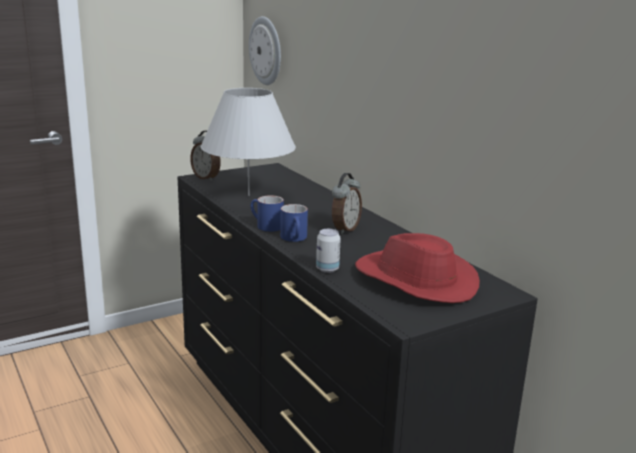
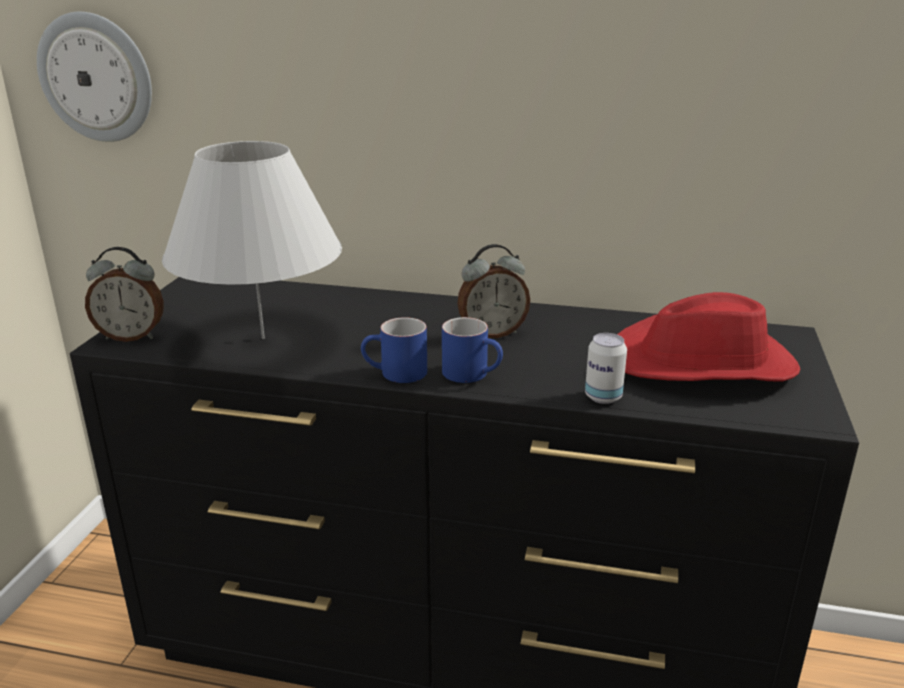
camera: 45 degrees left, 5 degrees up
(344, 229) = (492, 333): alarm clock -> alarm clock turned 90 degrees clockwise

